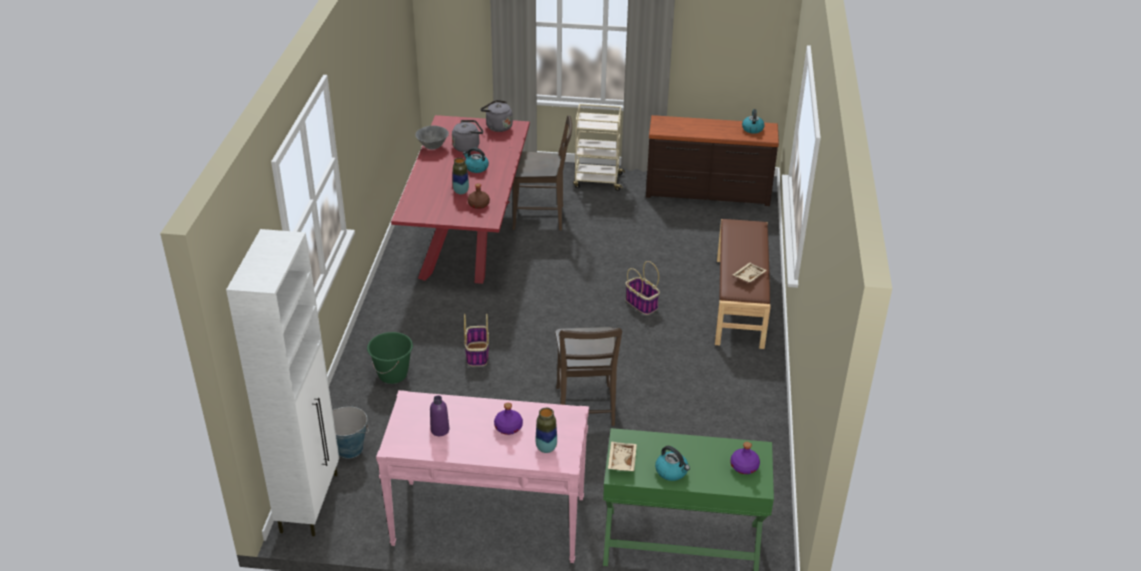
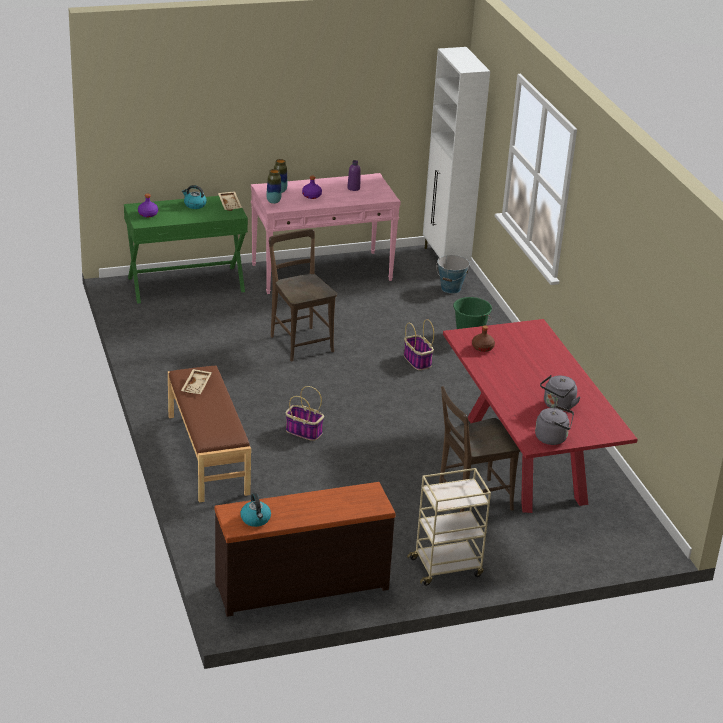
camera: 155 degrees right, 5 degrees down
(433, 147) = (592, 397): grey bowl -> none
(461, 191) = (512, 356): vase -> vase (273, 201)
(476, 168) = (524, 384): kettle -> none

